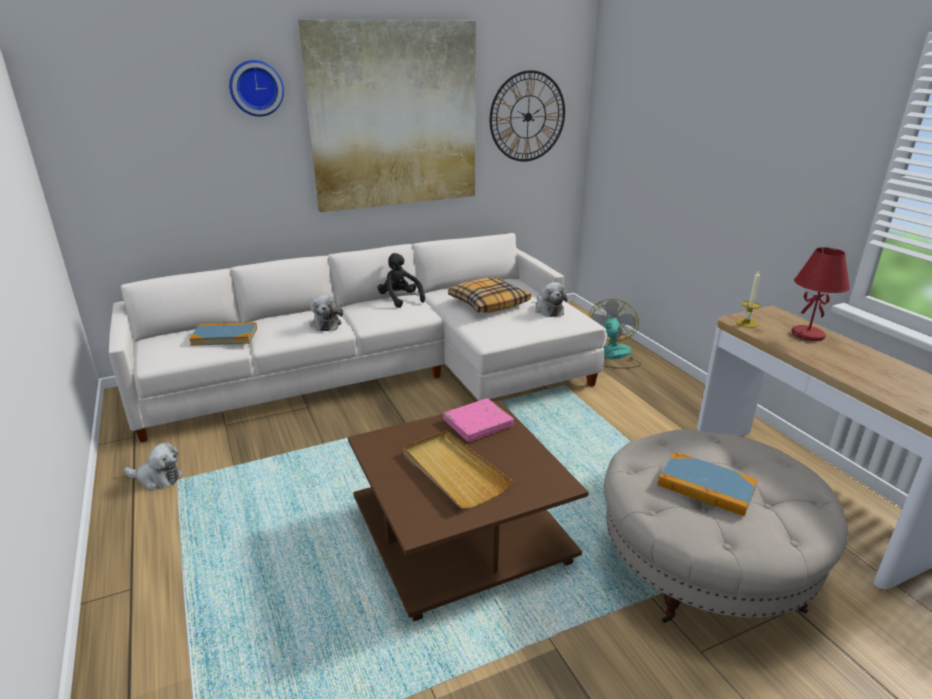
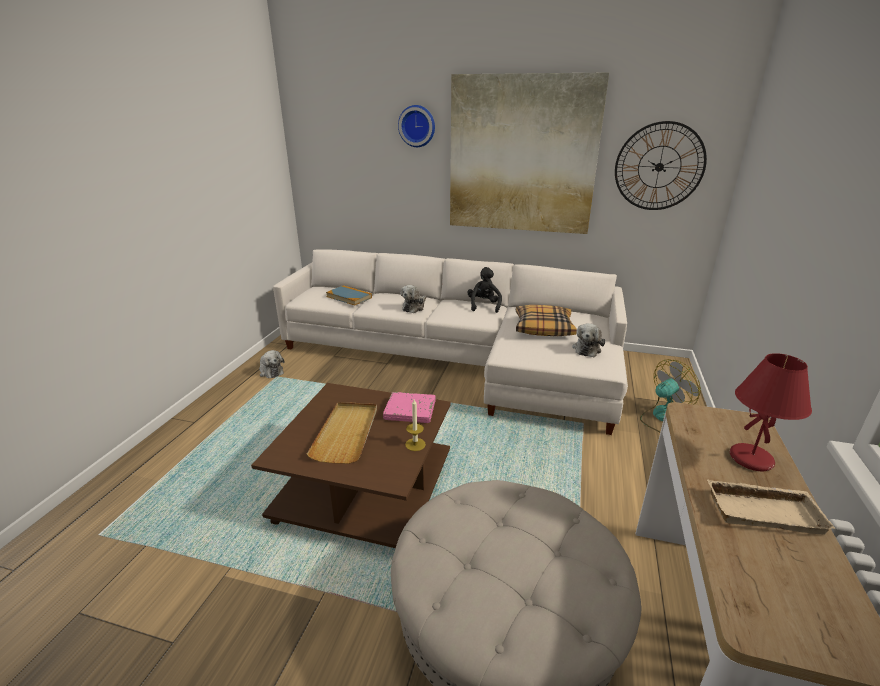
camera: 40 degrees right, 0 degrees up
(706, 487) = (488, 548): book -> none
(746, 323) = (694, 419): candle -> candle (415, 444)
(855, 360) = (763, 510): none -> beige tray

